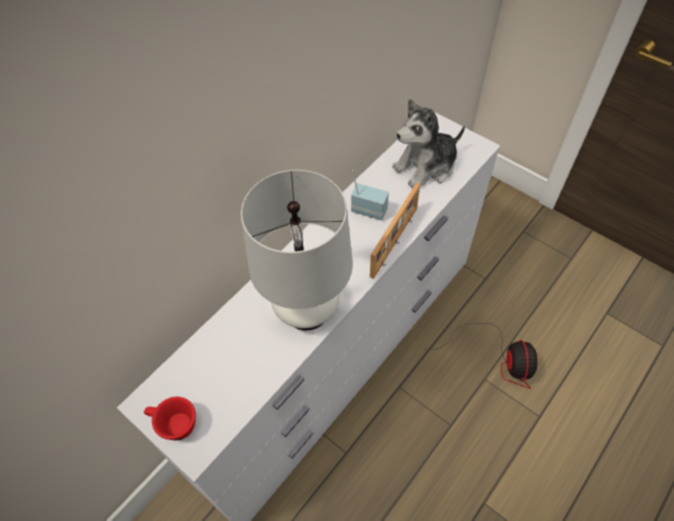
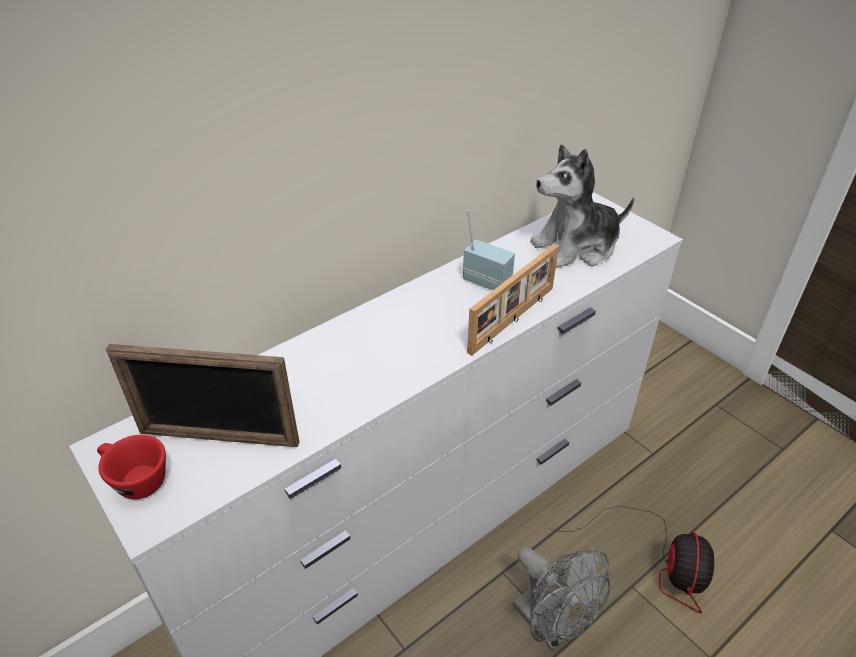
camera: 10 degrees right, 15 degrees down
(219, 380) = (218, 438): none -> picture frame
(306, 309) = (368, 376): white table lamp -> none
(437, 416) = (552, 625): none -> grey fan

